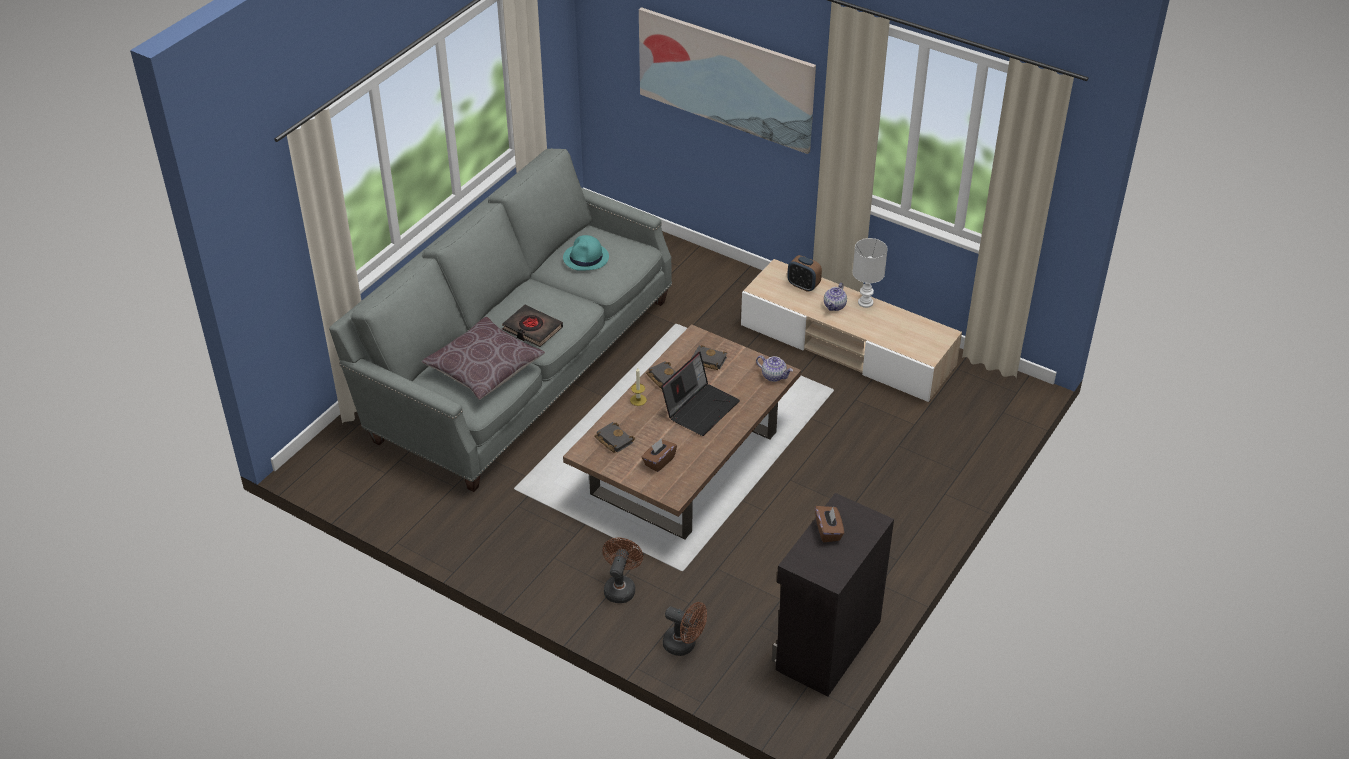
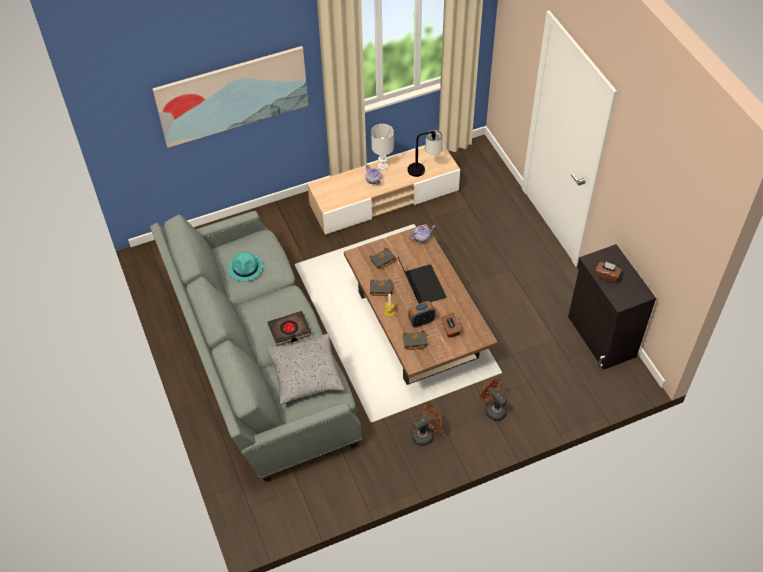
camera: 55 degrees left, 10 degrees up
(484, 369) = (305, 374): brown pillow -> grey pillow
(684, 645) = (558, 402): brown fan -> brown fan (425, 434)
(803, 285) = (343, 184): alarm clock -> alarm clock (421, 322)
(899, 338) = (424, 169): none -> table lamp

